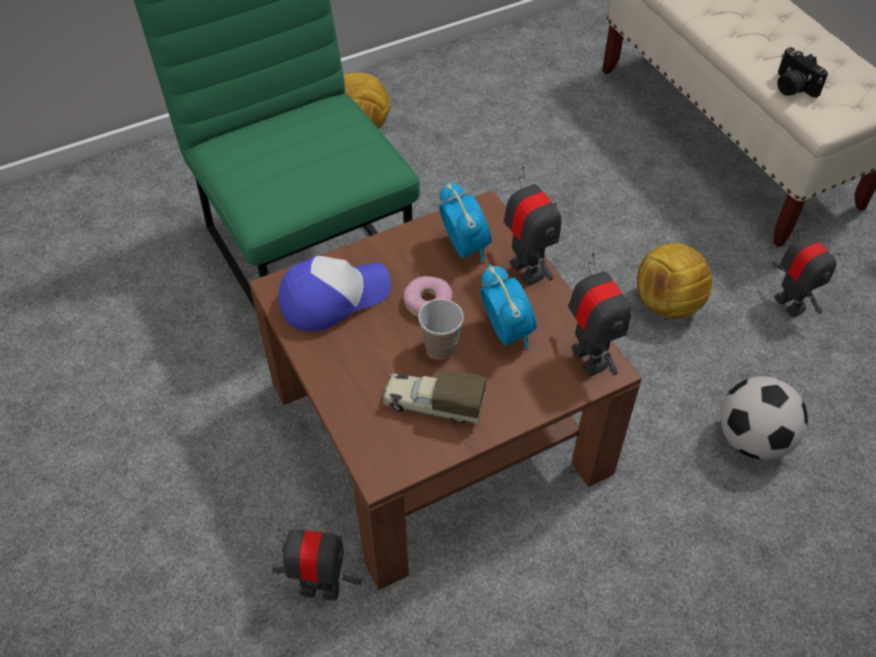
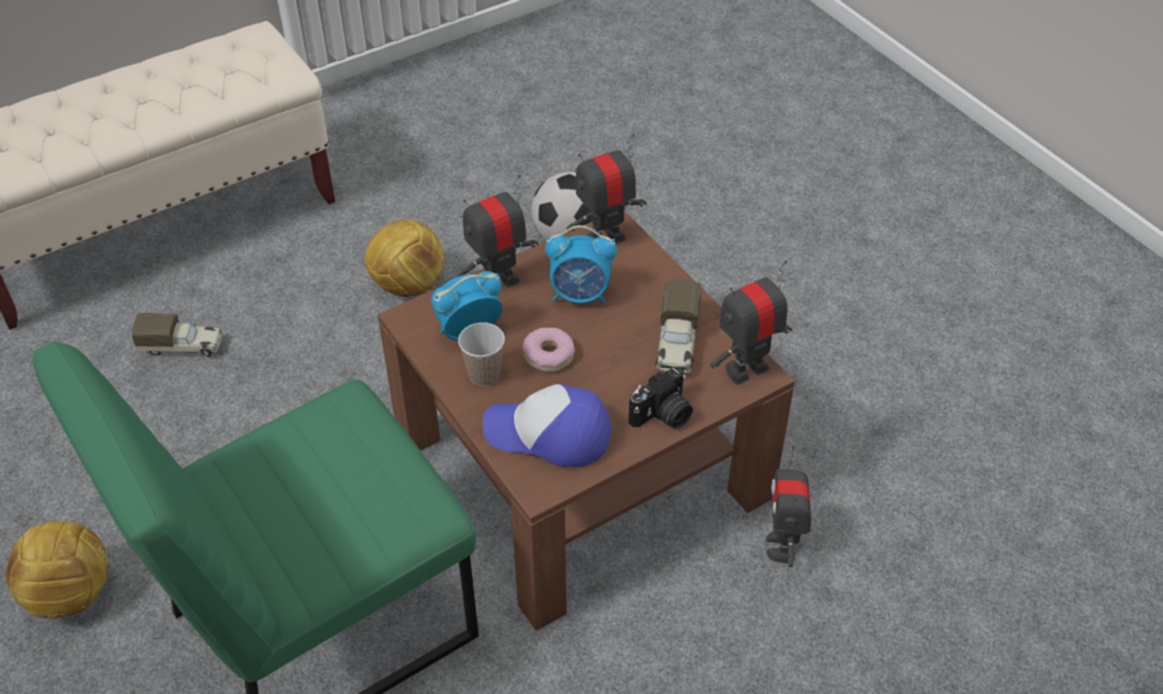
camera: 95 degrees left, 5 degrees down
(333, 297) = (549, 434): cap -> cap turned 45 degrees counterclockwise
(440, 347) = (607, 342): cup -> cup (484, 375)
(506, 331) = (580, 295): alarm clock -> alarm clock turned 150 degrees counterclockwise
(586, 162) = (183, 346): none -> toy truck
(789, 304) = (409, 201): toy robot -> toy robot (746, 369)
(792, 87) = (236, 89): camera -> camera (663, 415)

